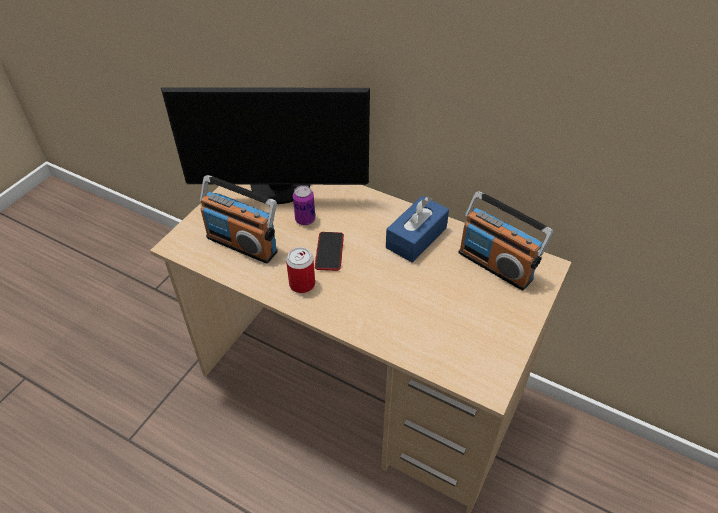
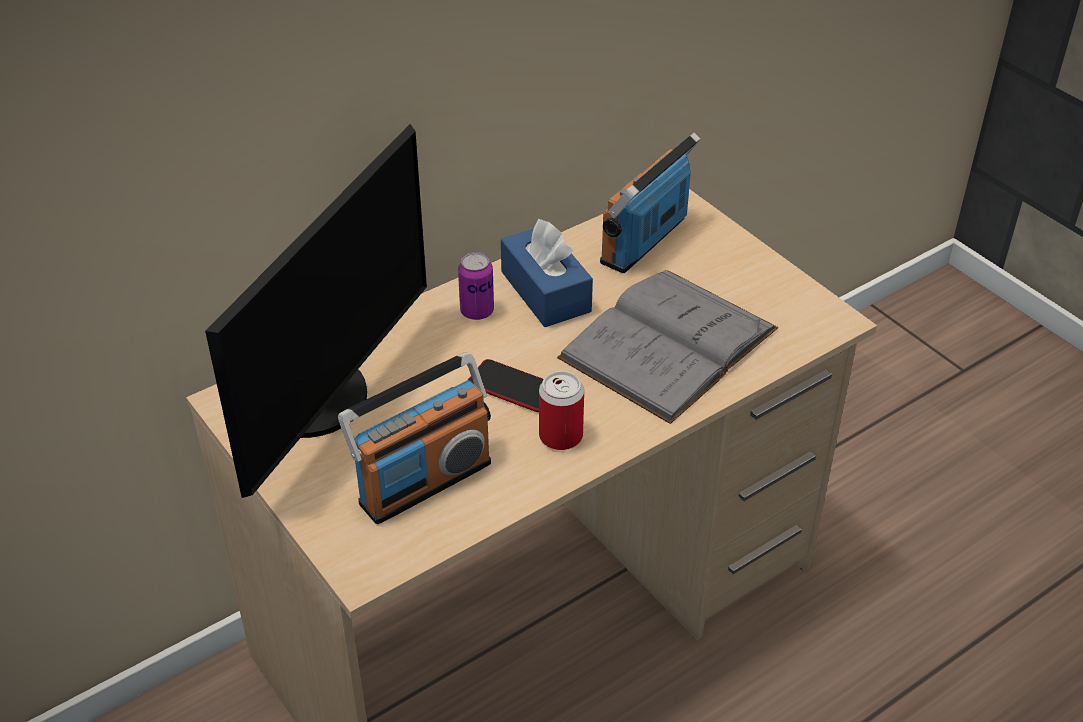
camera: 65 degrees left, 5 degrees down
(305, 219) = (421, 393): can -> can (477, 311)
(408, 306) = (668, 343): none -> grey book
(495, 265) = (645, 241): radio -> radio turned 150 degrees clockwise

